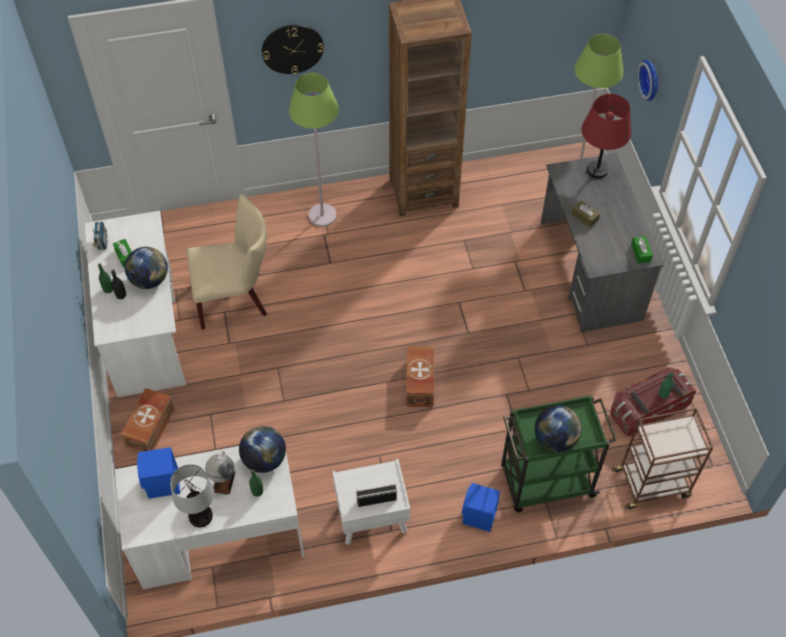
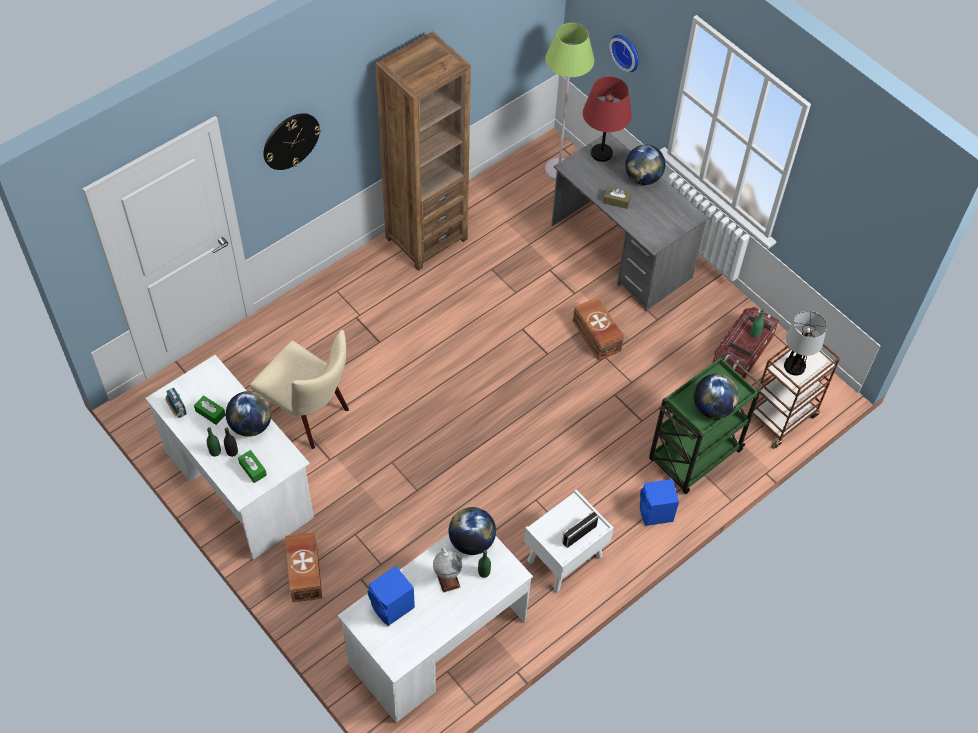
camera: 30 degrees left, 0 degrees up
(201, 516) = (447, 618): table lamp -> table lamp (794, 366)
(236, 298) = (308, 414): beige chair -> beige chair turned 75 degrees clockwise
(322, 215) = (342, 299): green floor lamp -> none
(418, 384) = (531, 419): brown storage box -> brown storage box (596, 337)
(622, 206) = (643, 178): none -> globe
(640, 252) = (683, 214): green tissue box -> green tissue box (253, 469)

